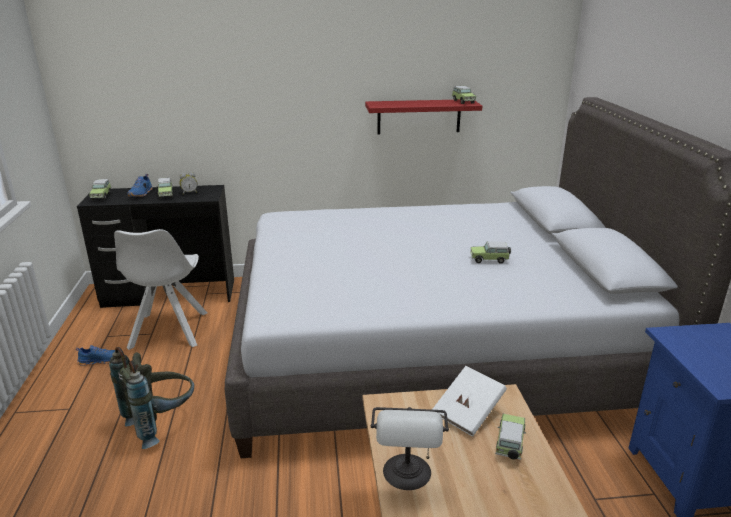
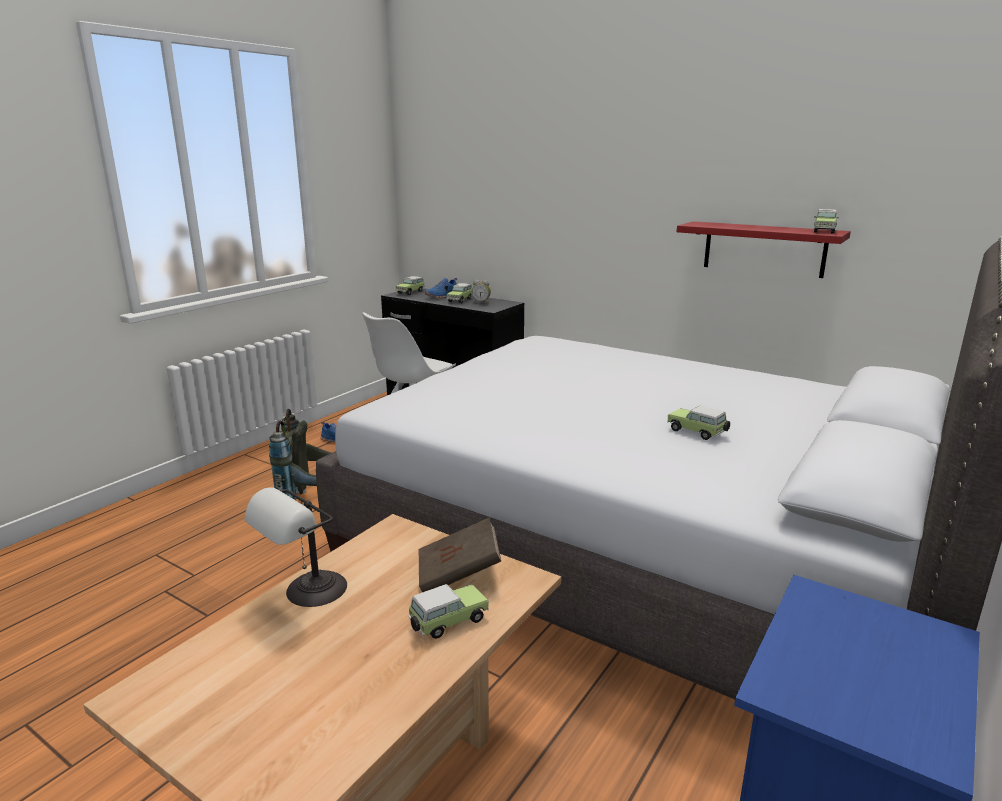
camera: 40 degrees right, 5 degrees down
(468, 413) = (458, 574): white book -> brown book

